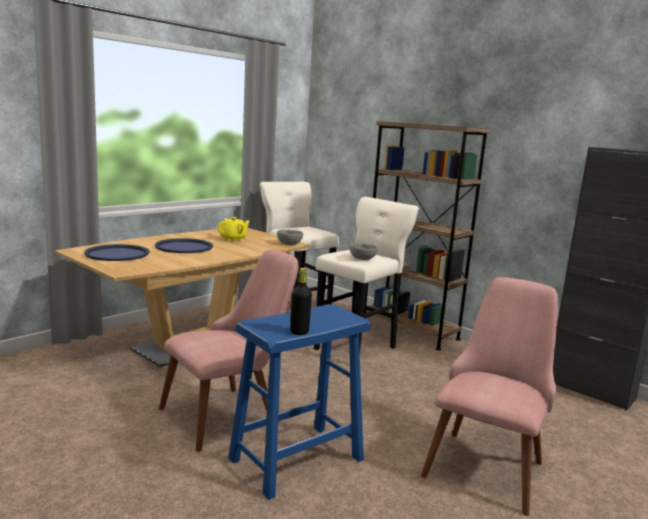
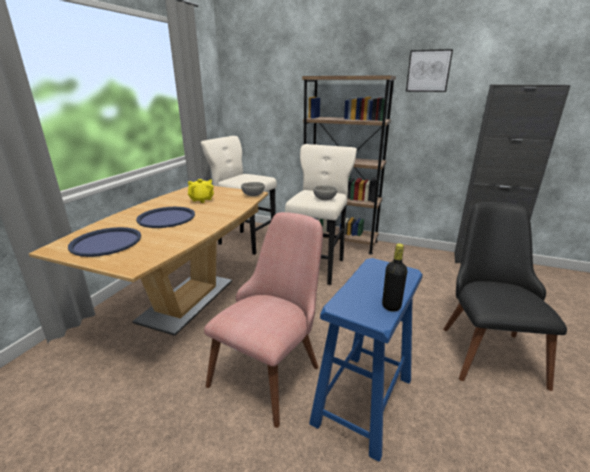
camera: 20 degrees left, 10 degrees up
(488, 461) = (485, 346): pink chair -> black chair
(528, 126) = (428, 71): none -> picture

